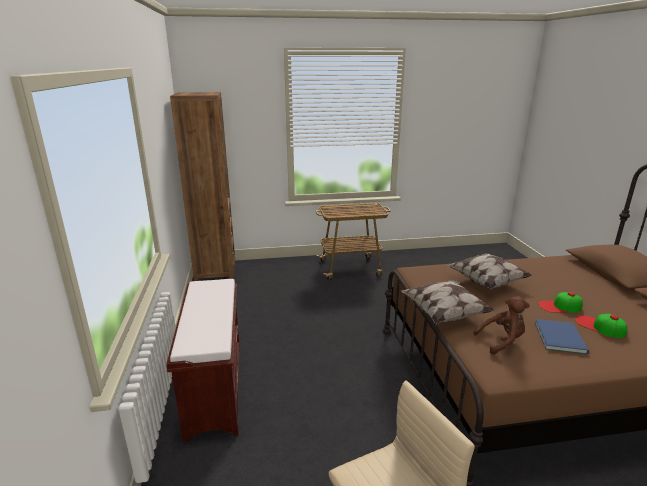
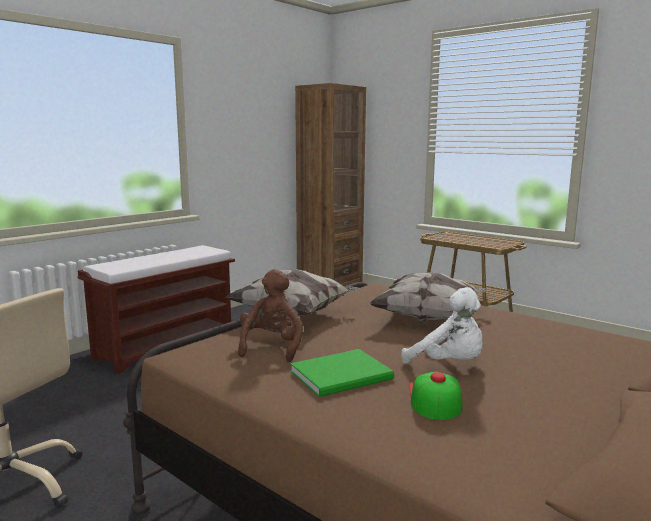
camera: 50 degrees right, 10 degrees down
(502, 341) = (271, 347): brown plush toy -> brown plush toy turned 120 degrees counterclockwise
(560, 306) = (449, 364): cap -> white plush toy
(560, 337) = (344, 375): blue book -> green book

